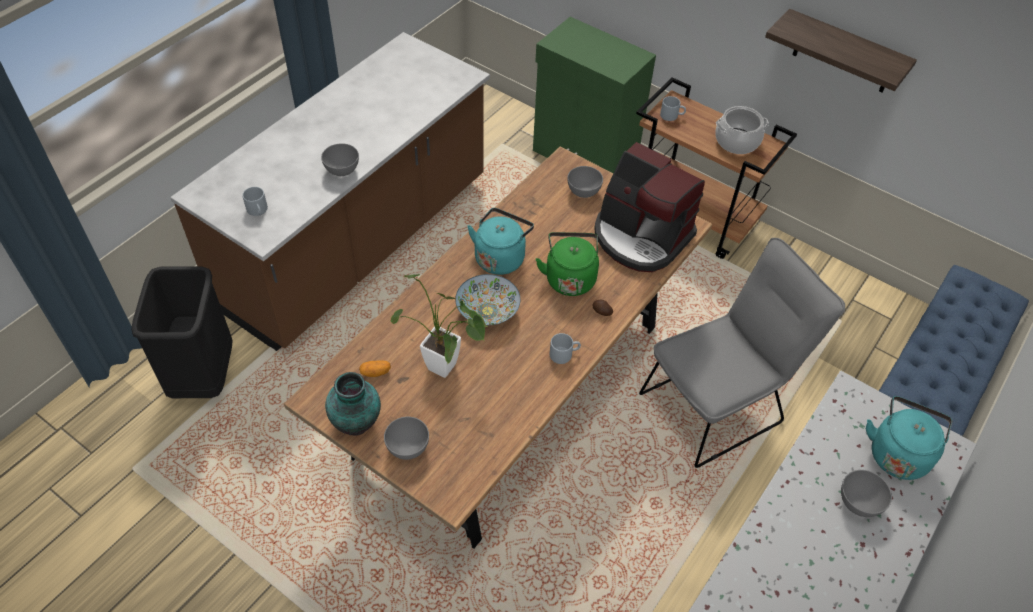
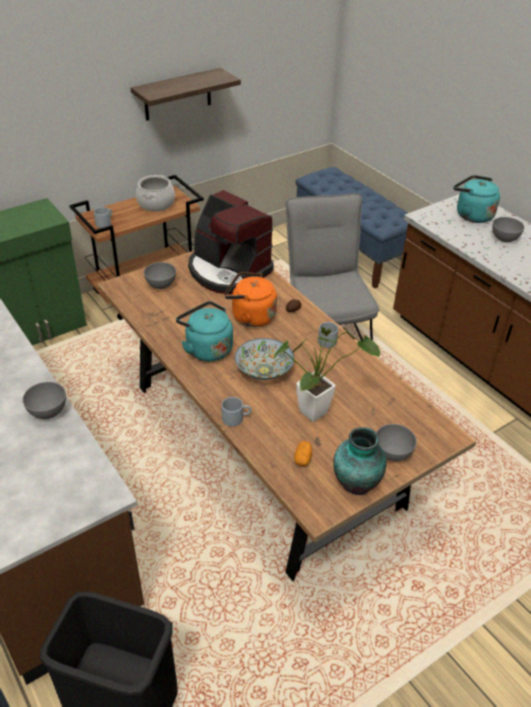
camera: 70 degrees left, 10 degrees down
(258, 210) = (62, 492): grey mug -> grey mug (236, 418)
(569, 277) = (250, 316): green kettle -> orange kettle
(641, 237) = (228, 270): coffee machine -> coffee machine turned 75 degrees clockwise

